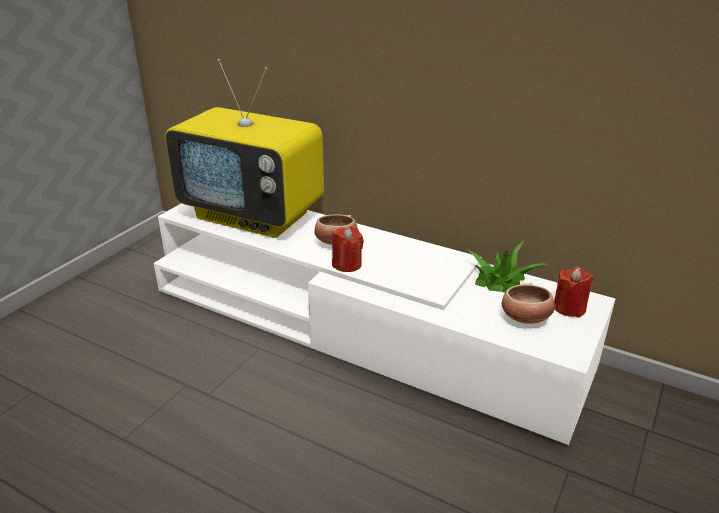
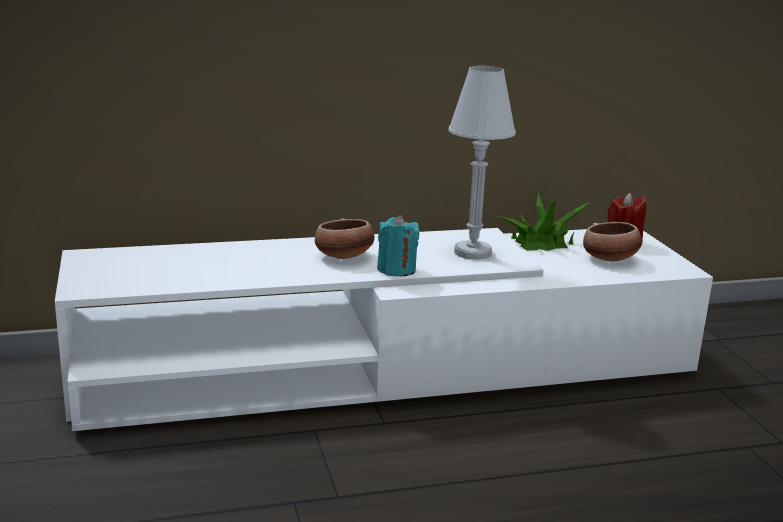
camera: 45 degrees left, 10 degrees down
(254, 216) = (195, 262): television -> none
(347, 264) = (396, 270): red candle -> turquoise candle
(421, 271) = (473, 253): none -> white table lamp

